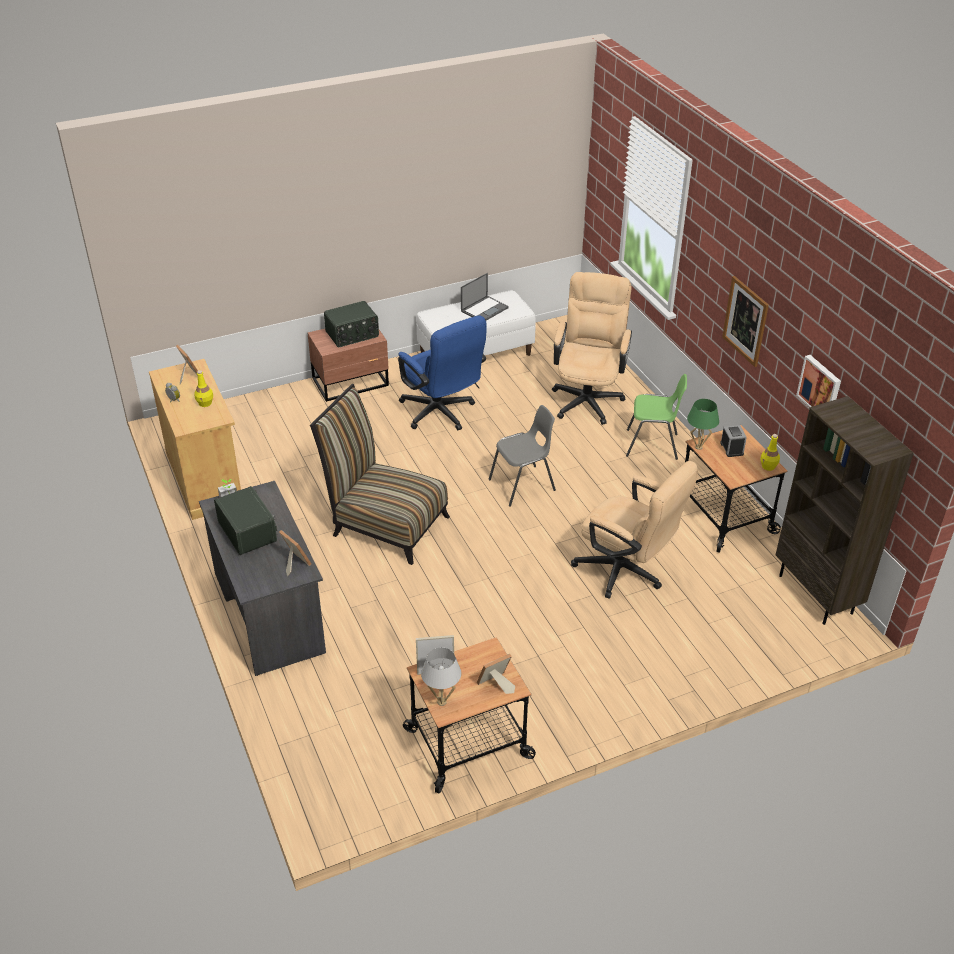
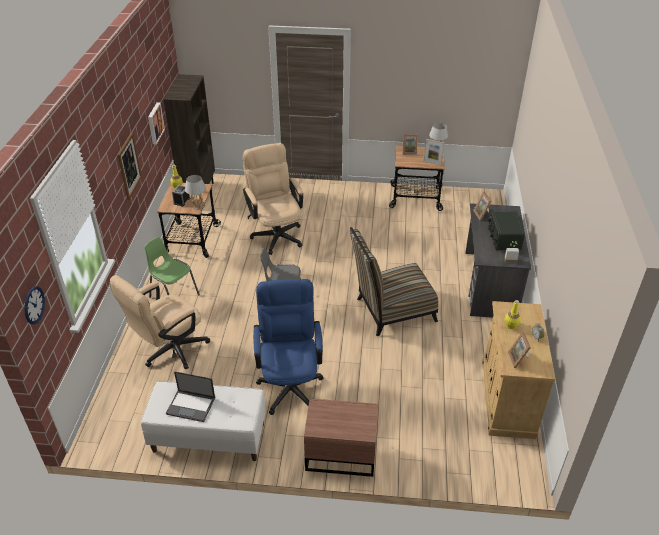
camera: 150 degrees left, 0 degrees up
(352, 335) = (335, 418): radio -> none
(384, 523) = (391, 311): chair -> chair turned 105 degrees clockwise
(484, 309) = (191, 406): laptop -> laptop turned 150 degrees counterclockwise
(601, 176) = (34, 305): none -> wall clock
(698, 447) = (198, 208): green table lamp -> white table lamp

